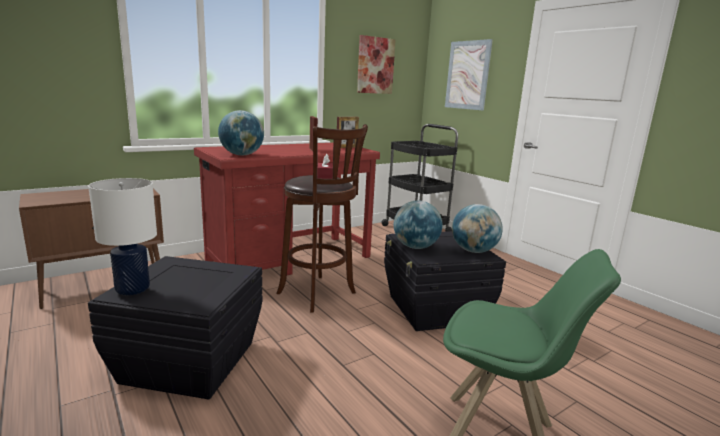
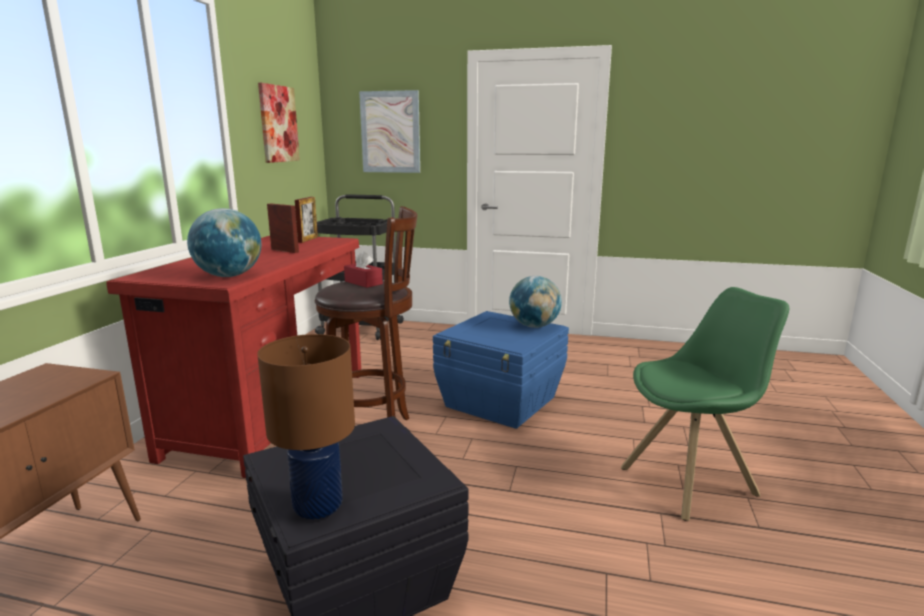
camera: 40 degrees left, 0 degrees up
(132, 291) = (318, 510): white table lamp -> brown table lamp
(415, 247) = (486, 339): globe -> none
(435, 309) = (501, 402): black storage box -> blue storage box

